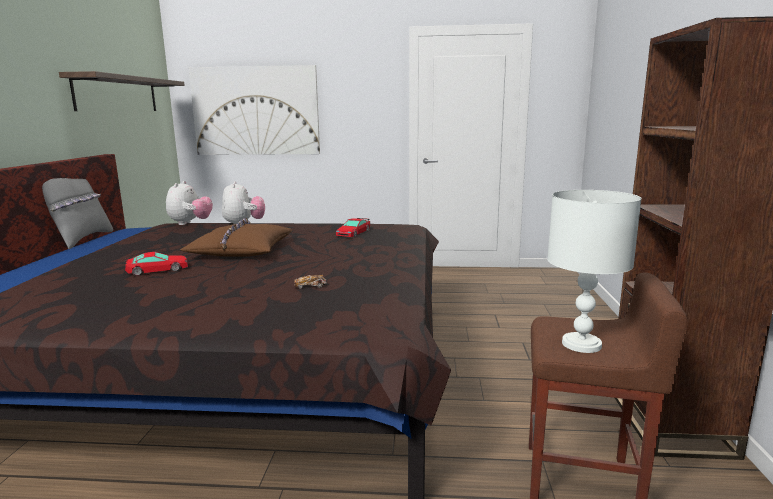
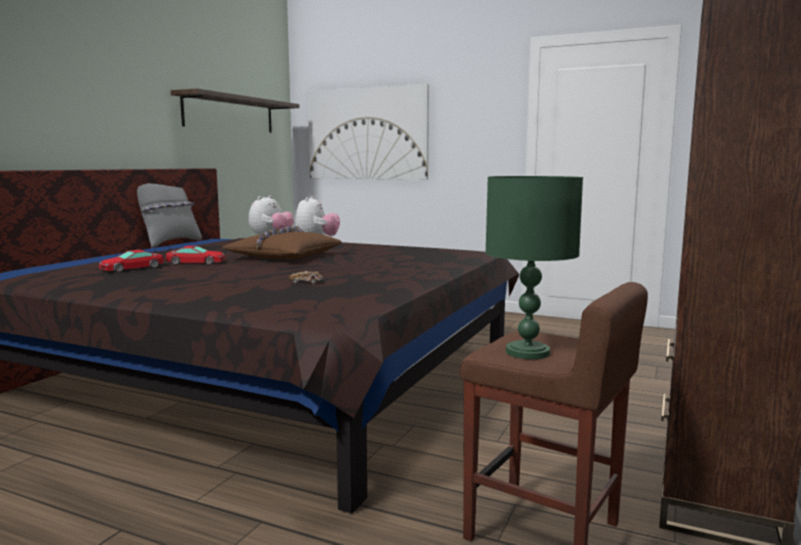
camera: 20 degrees right, 5 degrees down
(353, 233) = (410, 252): toy car -> toy car (132, 268)
(580, 344) = (527, 352): white table lamp -> green table lamp

